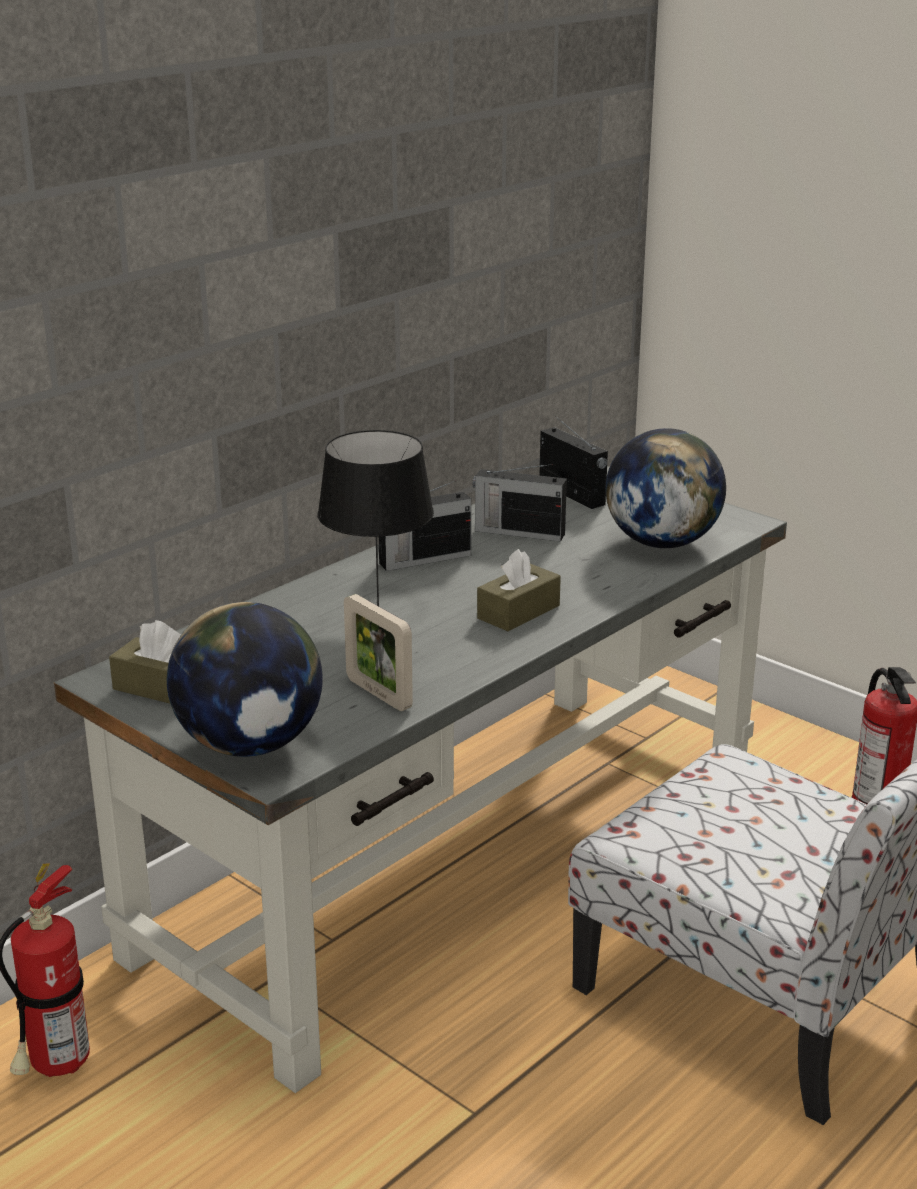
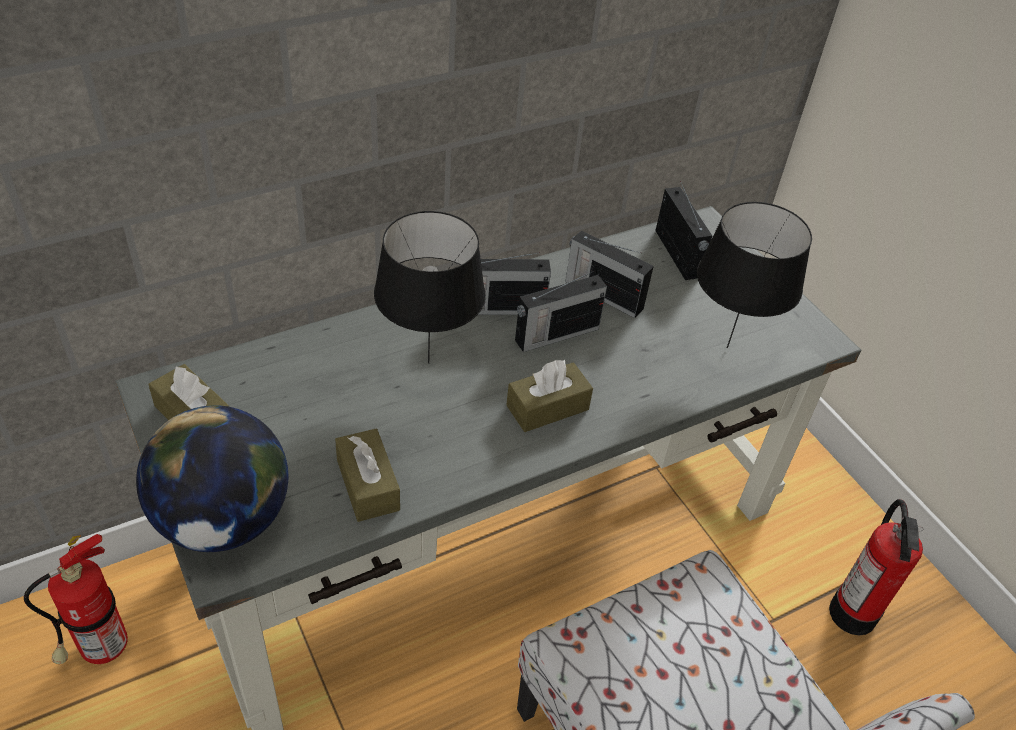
camera: 15 degrees right, 20 degrees up
(378, 694) = (368, 485): picture frame -> brown tissue box
(491, 566) = (555, 335): none -> radio
(661, 542) = (727, 347): globe -> black table lamp

